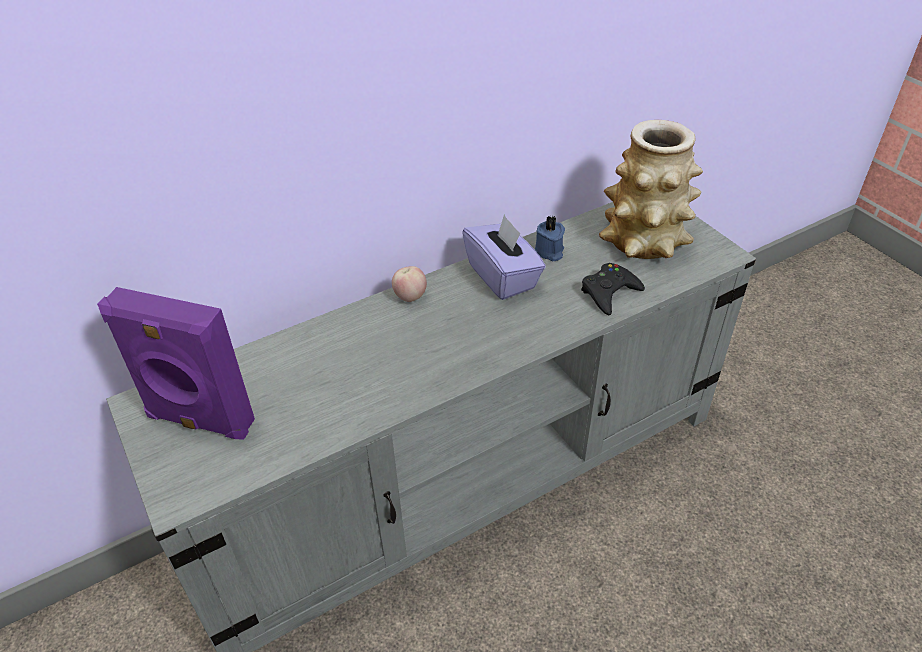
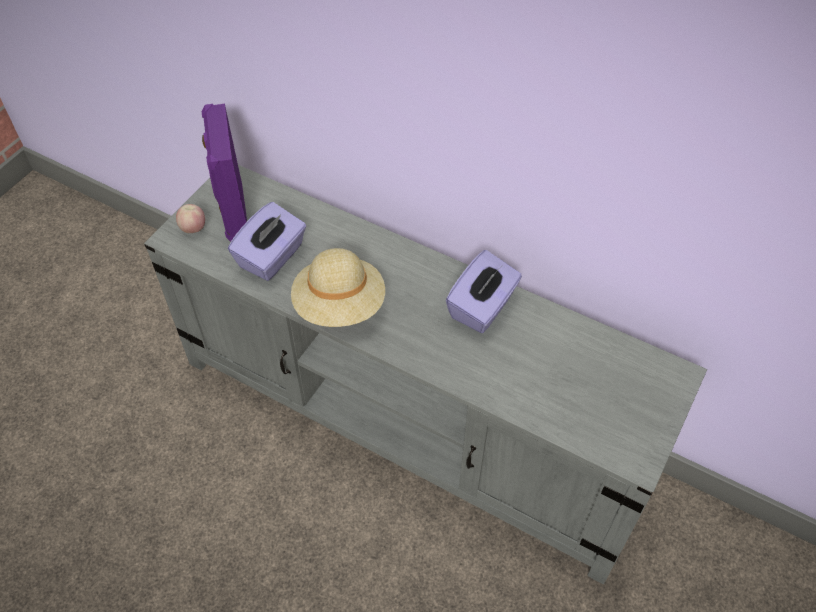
camera: 60 degrees right, 10 degrees up
(303, 408) = (272, 257): none -> purple tissue box
(410, 297) = (417, 260): apple -> apple (193, 229)
(421, 375) = (340, 305): none -> beige hat
(549, 252) = (538, 325): blue candle -> none
(609, 293) = (514, 389): black game controller -> none
(644, 242) = (606, 390): vase -> none

